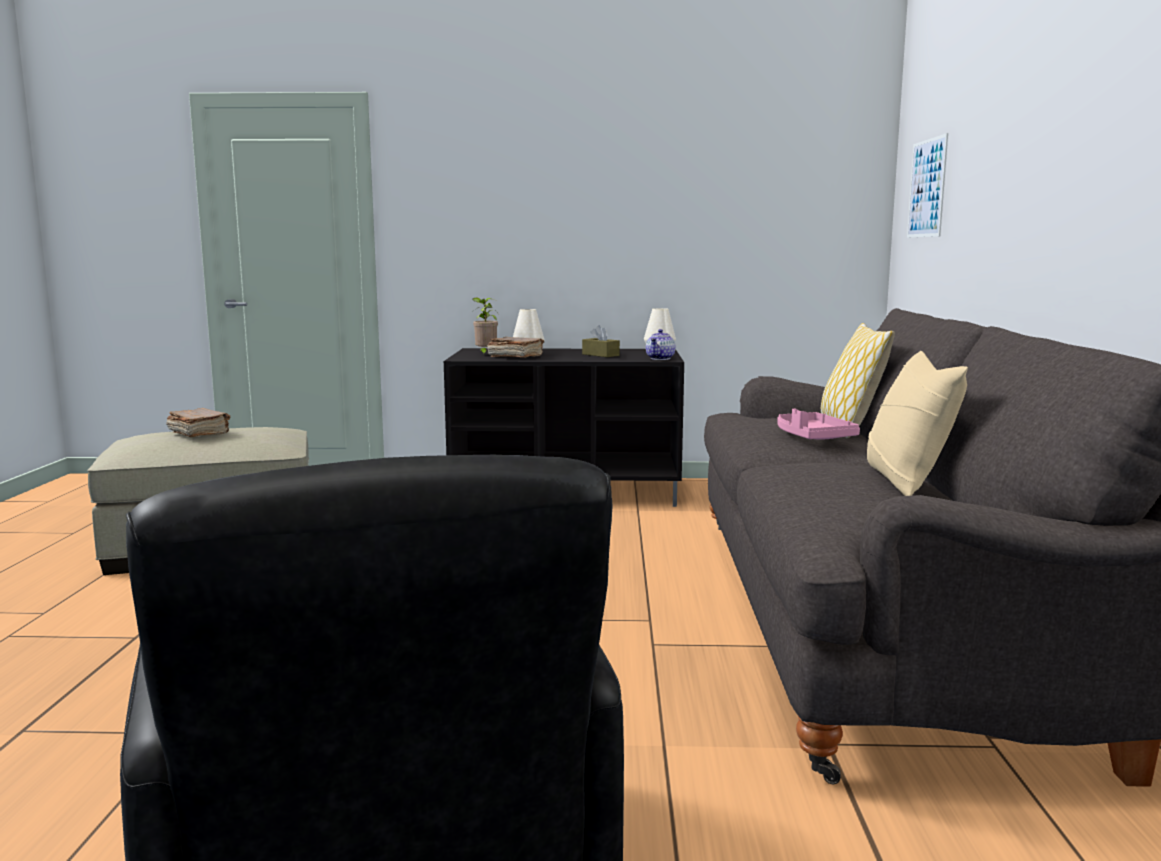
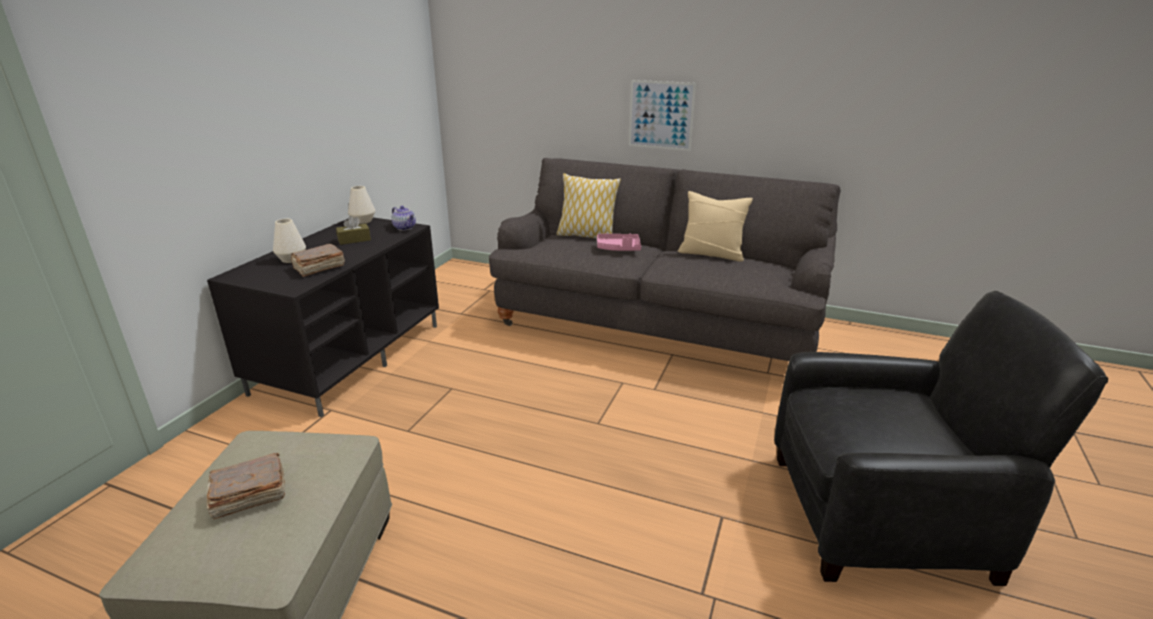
camera: 70 degrees left, 15 degrees up
(485, 354) = (277, 276): potted plant -> none
(927, 188) = (496, 72): picture -> picture (661, 115)

